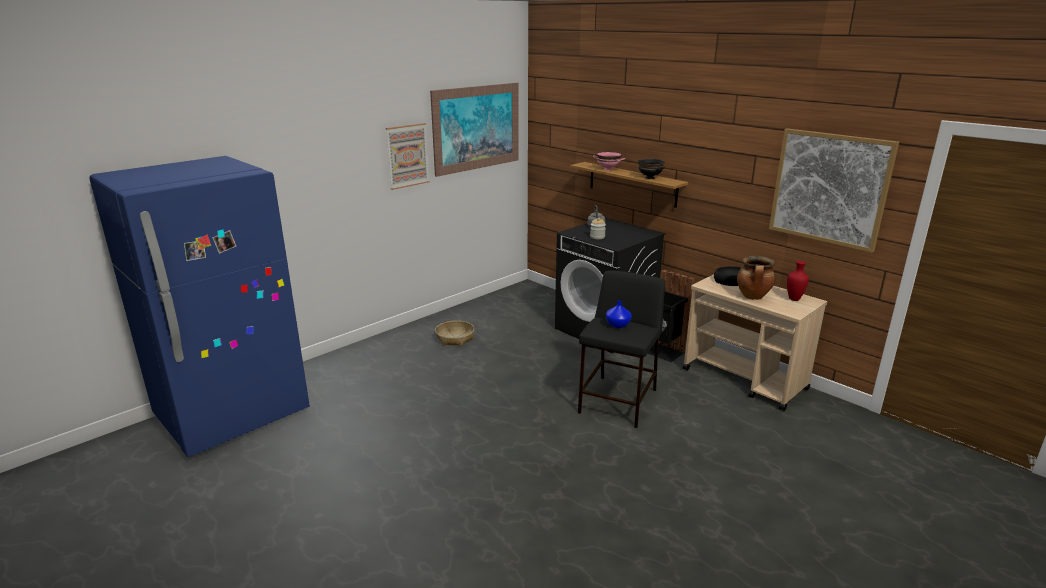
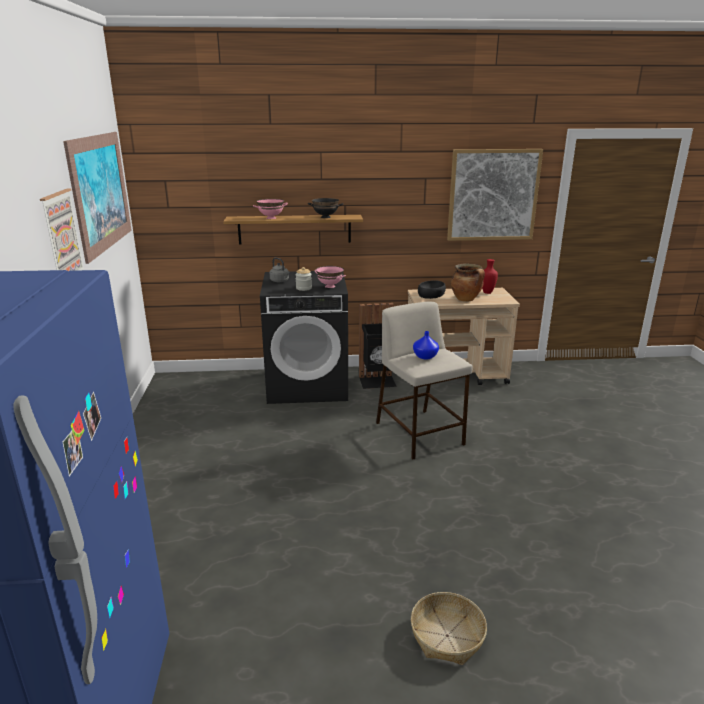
camera: 50 degrees left, 0 degrees up
(455, 338) = (188, 460): basket -> basket (447, 636)
(618, 401) = (420, 434): black stool -> beige stool
(620, 241) = (330, 286): none -> pink bowl

